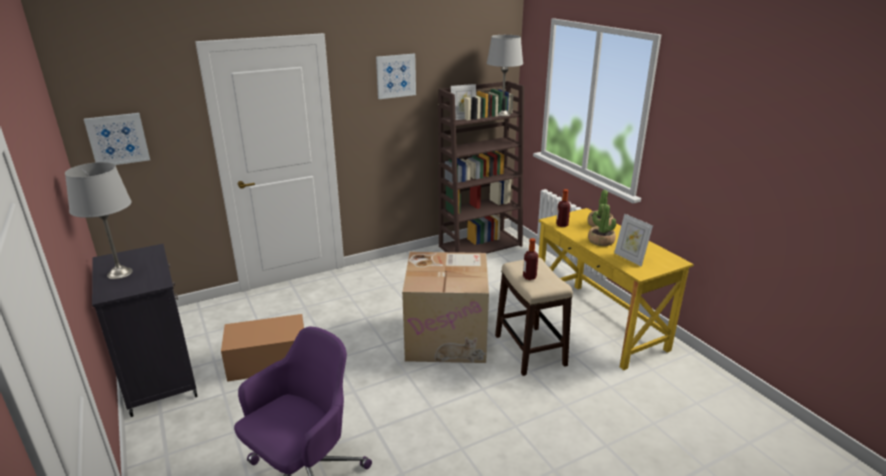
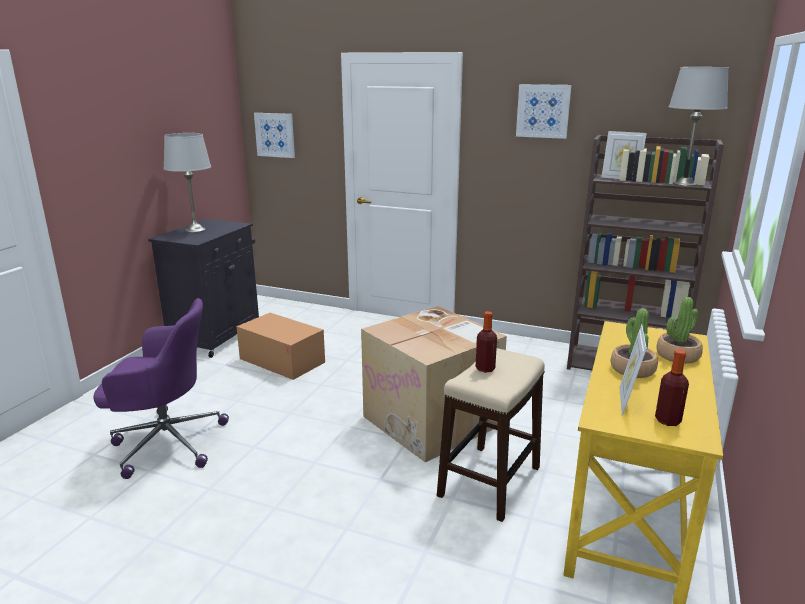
camera: 50 degrees right, 5 degrees down
(562, 225) = (620, 336): bottle -> bottle (667, 420)

